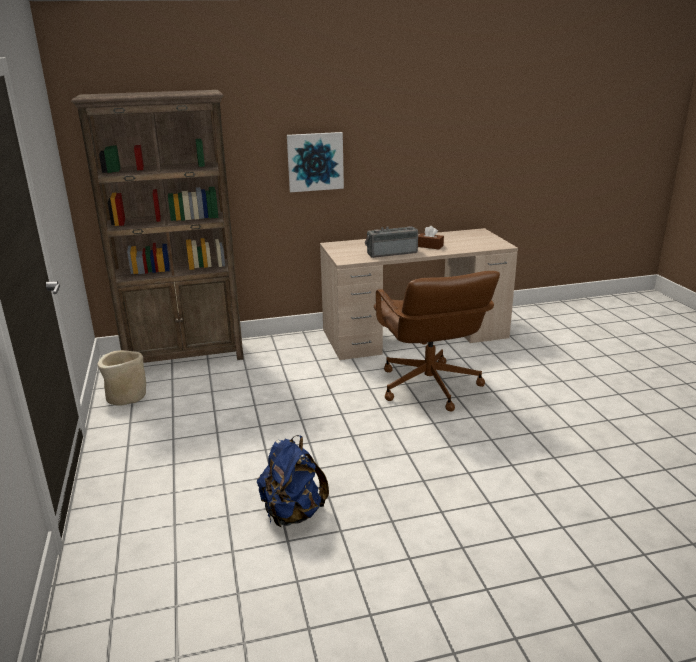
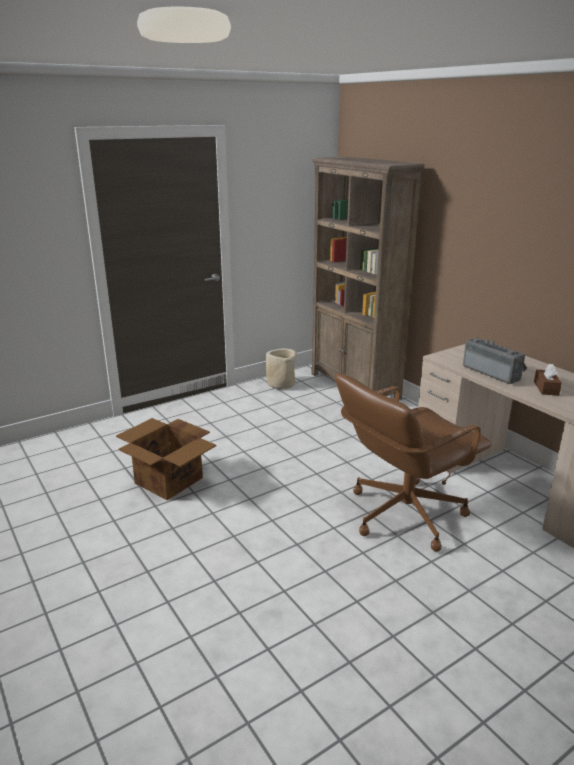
camera: 70 degrees right, 0 degrees up
(292, 513) = (169, 481): blue backpack -> cardboard box
(315, 161) = (493, 252): picture -> none

